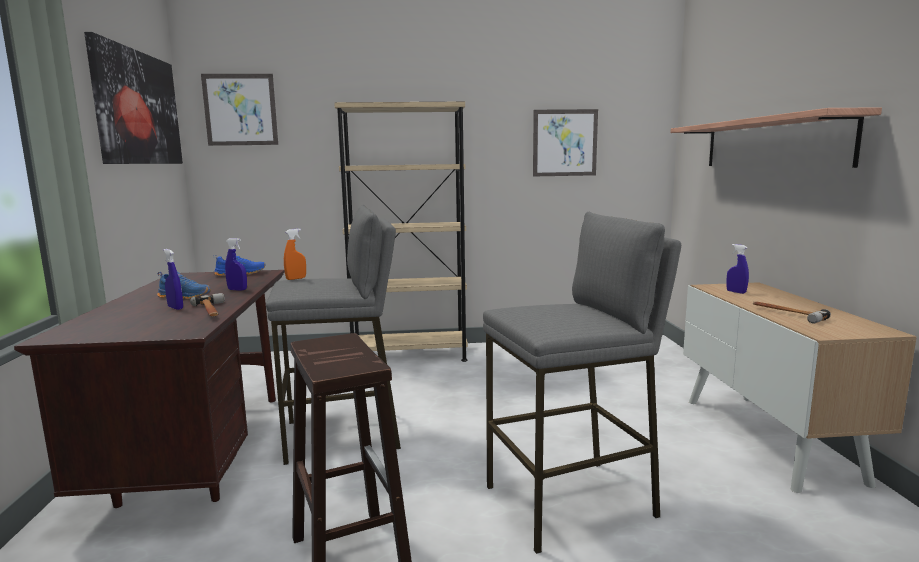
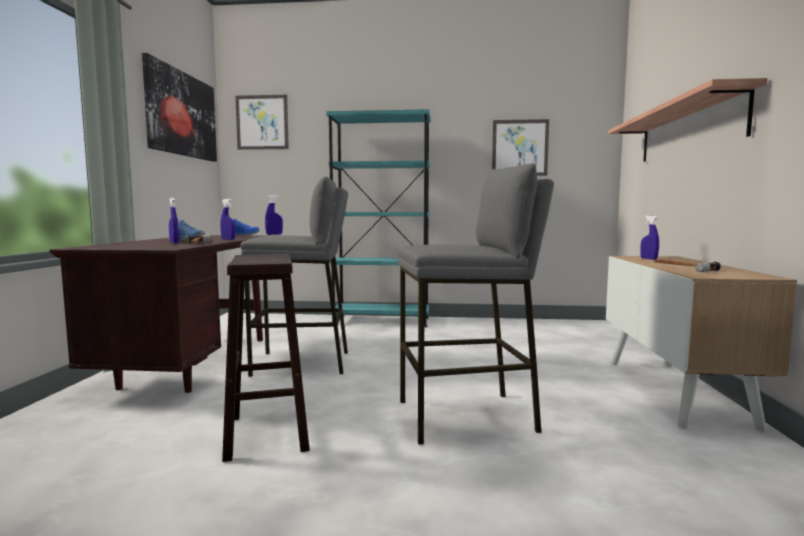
camera: 10 degrees right, 5 degrees down
(296, 278) = (274, 234): orange spray bottle -> blue spray bottle
(409, 355) = (381, 321): beige bookcase -> turquoise bookcase

